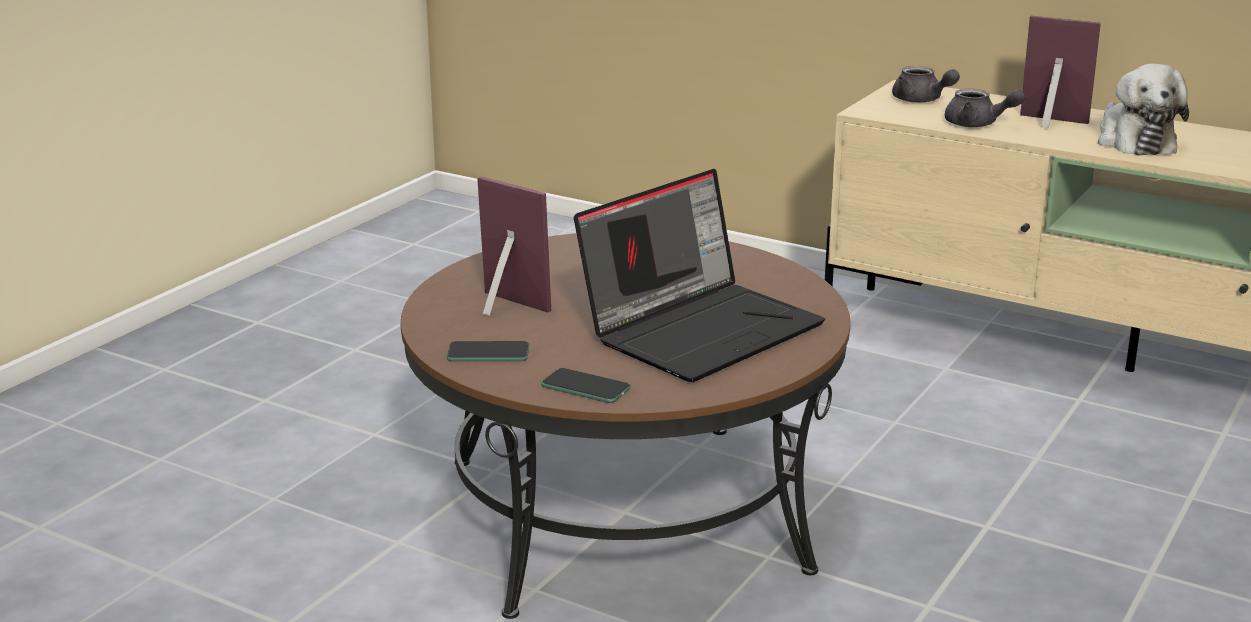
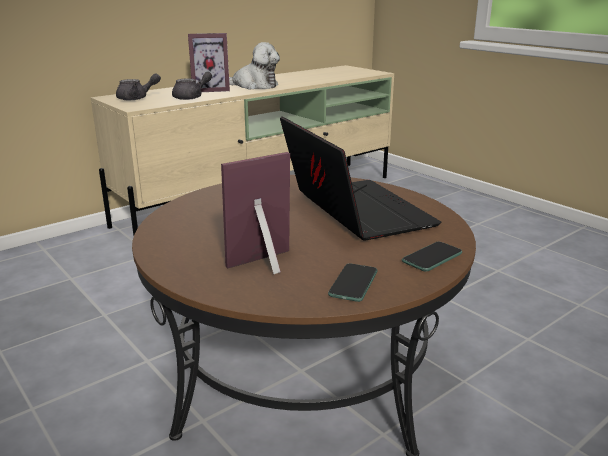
camera: 70 degrees left, 0 degrees up
(1050, 123) = (210, 90): picture frame -> picture frame turned 150 degrees counterclockwise

